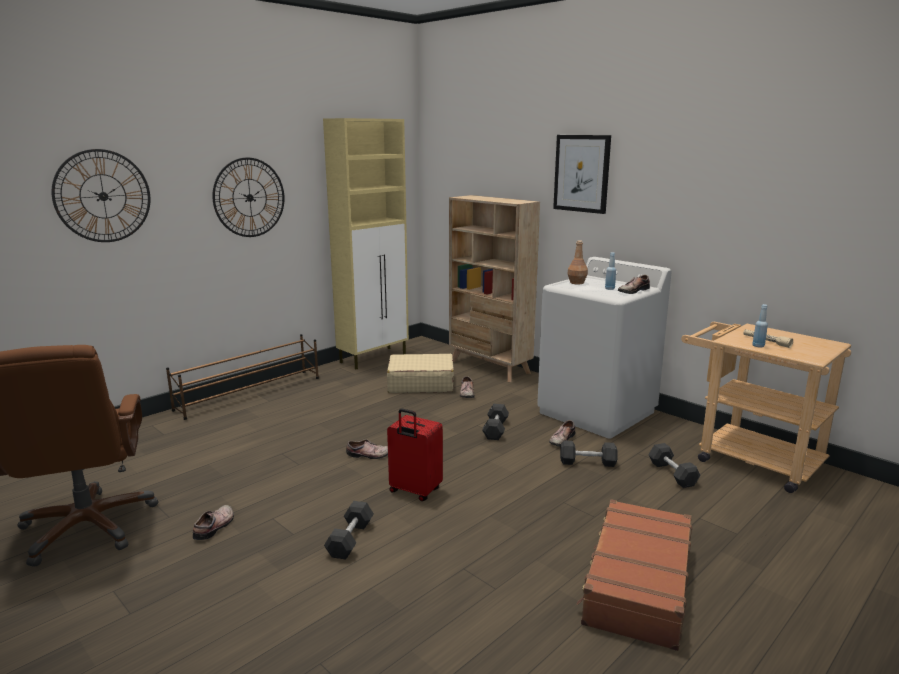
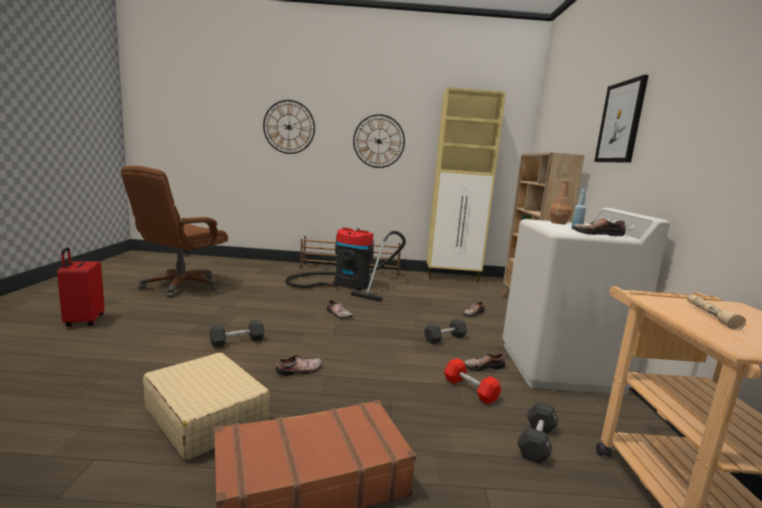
camera: 45 degrees right, 5 degrees down
(215, 527) = (210, 307): shoe -> shoe (299, 371)
(294, 415) = (347, 284): none -> vacuum cleaner
(414, 491) = (318, 340): red suitcase -> red suitcase (83, 321)
(420, 383) = (452, 298): beige suitcase -> beige suitcase (206, 416)
(587, 462) = (470, 389): black dumbbell -> red dumbbell
(758, 346) = (680, 313): blue bottle -> none

